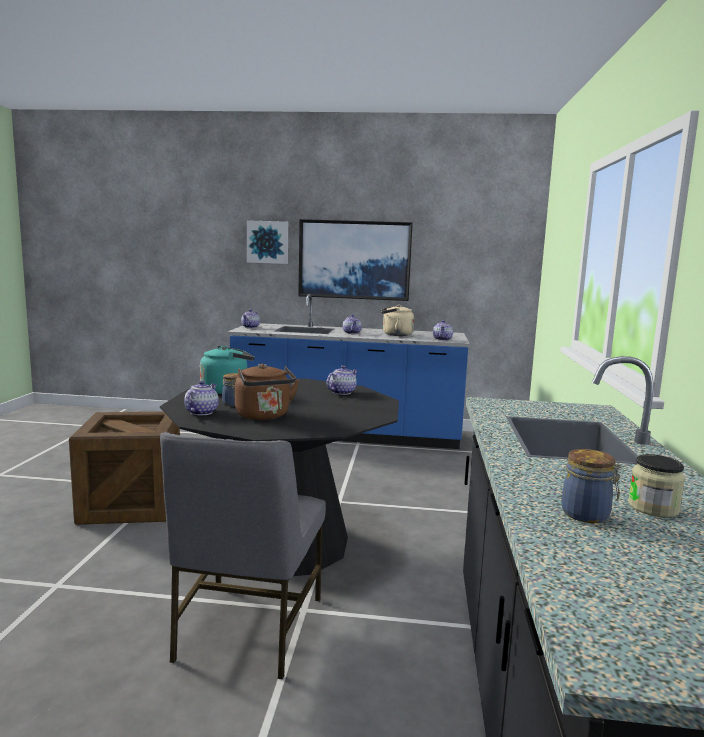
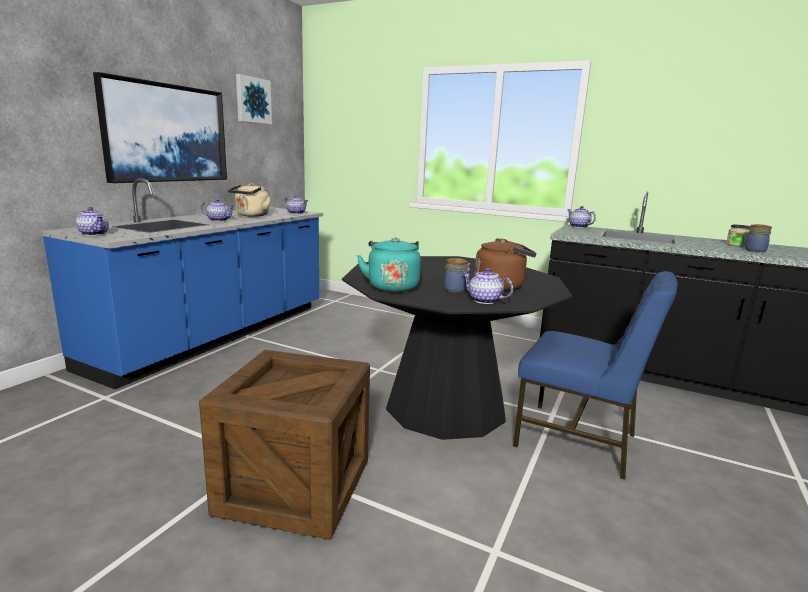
camera: 70 degrees left, 5 degrees up
(247, 629) = (578, 440): grey chair -> blue chair
(268, 242) = (46, 102): picture -> picture (252, 100)
(341, 392) = (425, 262): teapot -> teapot (578, 226)

